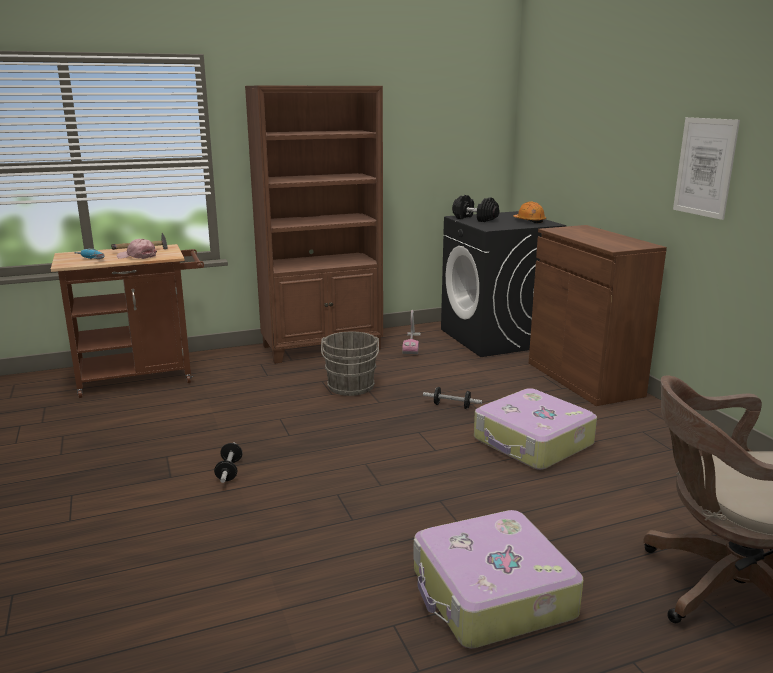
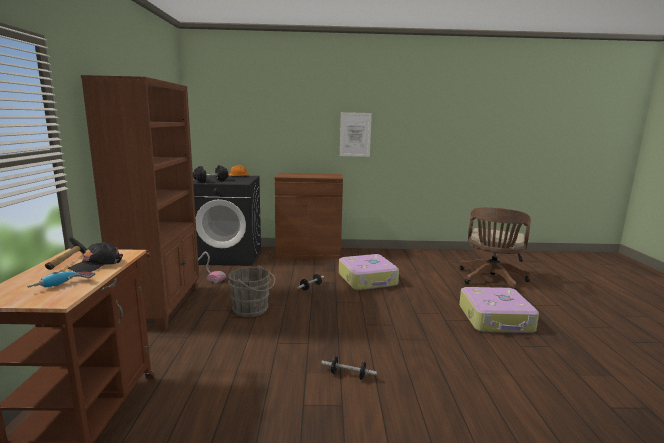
camera: 70 degrees left, 5 degrees down
(137, 256) = (96, 265): pink cap -> black cap

